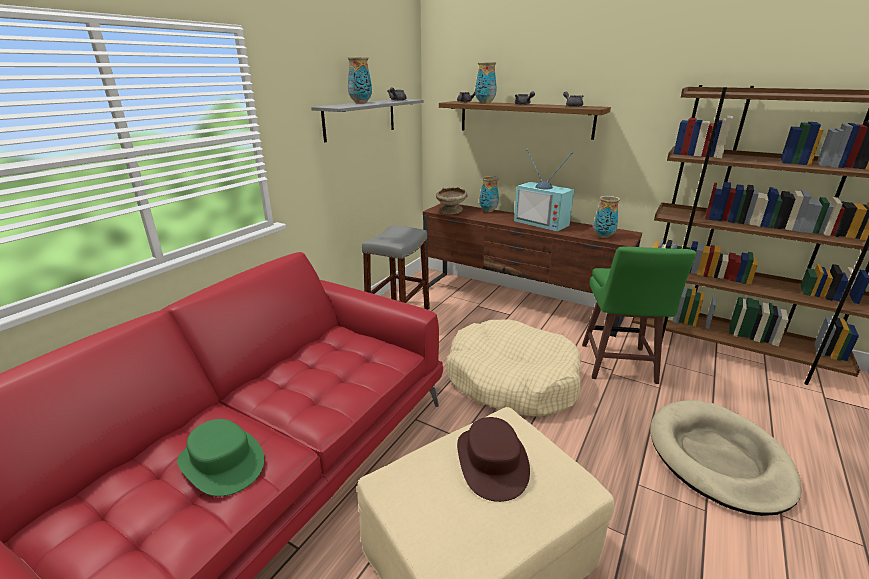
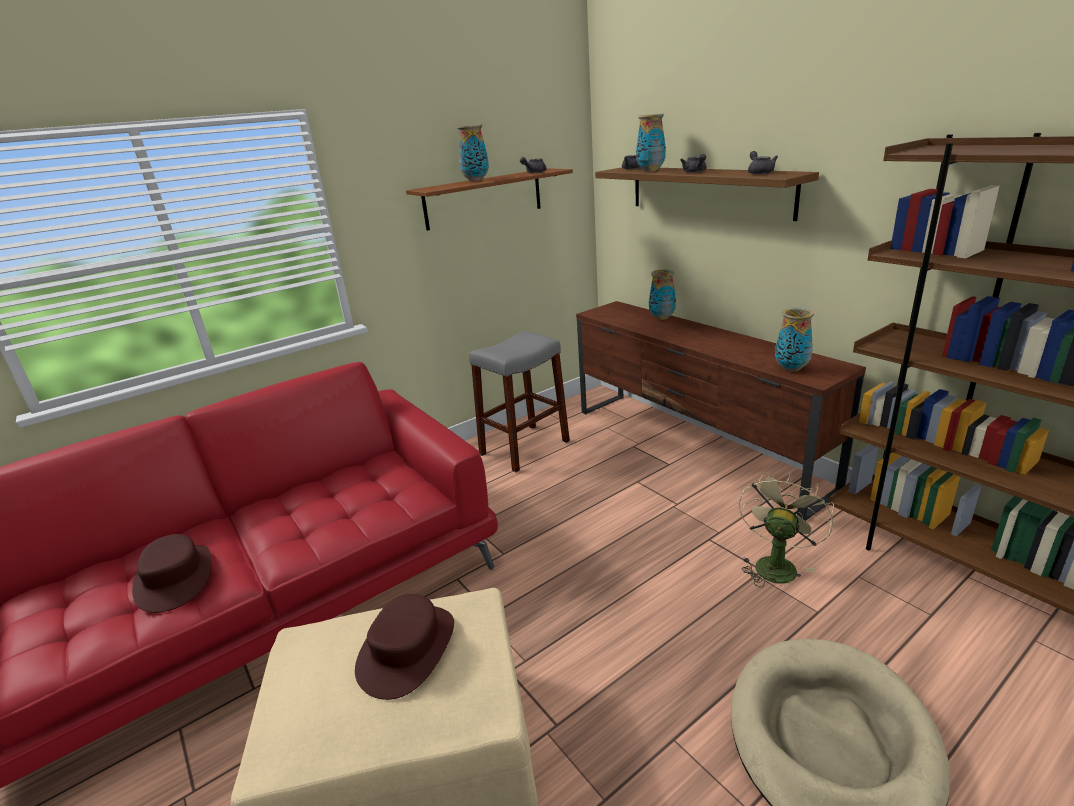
camera: 25 degrees right, 0 degrees up
(222, 462) = (176, 578): green hat -> brown hat
(360, 119) = (484, 198): grey shelf -> brown shelf
(451, 212) = (611, 316): beige bowl -> none
(511, 380) = (605, 555): beige dog bed -> none
(543, 223) = (721, 340): television -> none
(617, 364) = (775, 564): green stool -> beige fan

